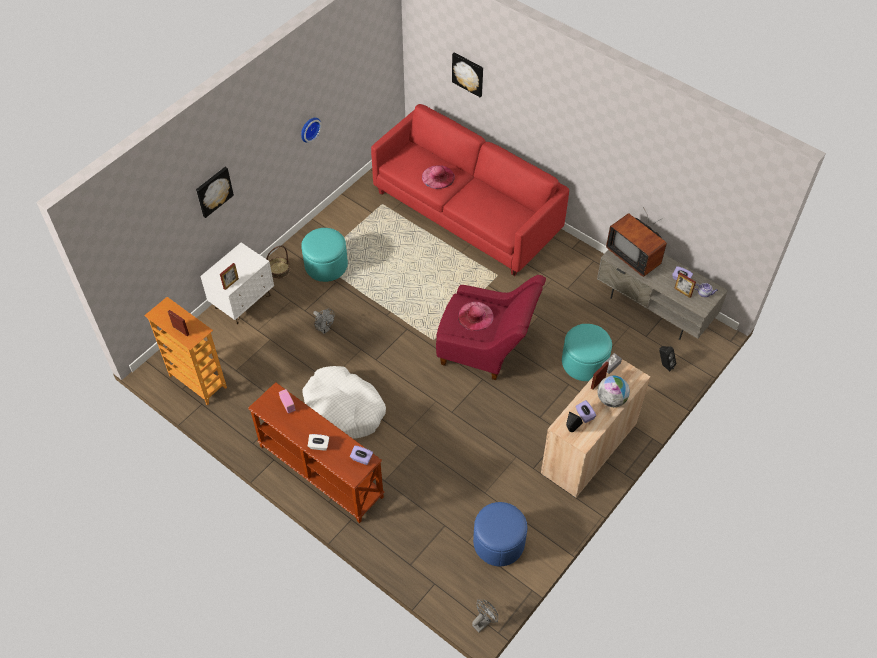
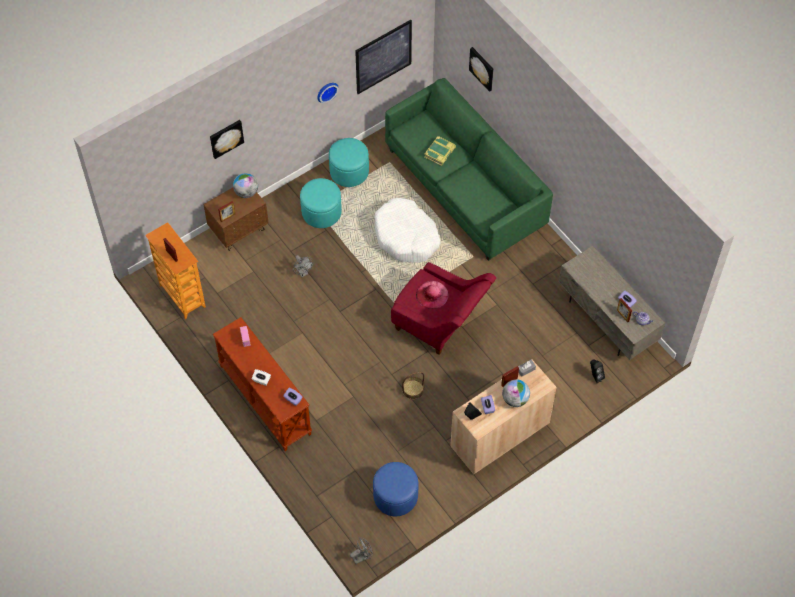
camera: 15 degrees right, 5 degrees up
(243, 302) = (239, 231): white nightstand -> brown nightstand
(245, 255) = (246, 192): none -> globe
(279, 270) = (278, 207): basket -> basket (413, 389)
(344, 409) = (300, 350): white dog bed -> white dog bed (406, 236)
(359, 85) = (383, 56): none -> picture
(438, 177) = (440, 153): pink hat -> book
(467, 212) = (465, 187): red sofa -> green sofa
(584, 362) = (523, 356): turquoise ottoman -> turquoise ottoman (349, 171)
(635, 255) = (593, 270): television -> none

